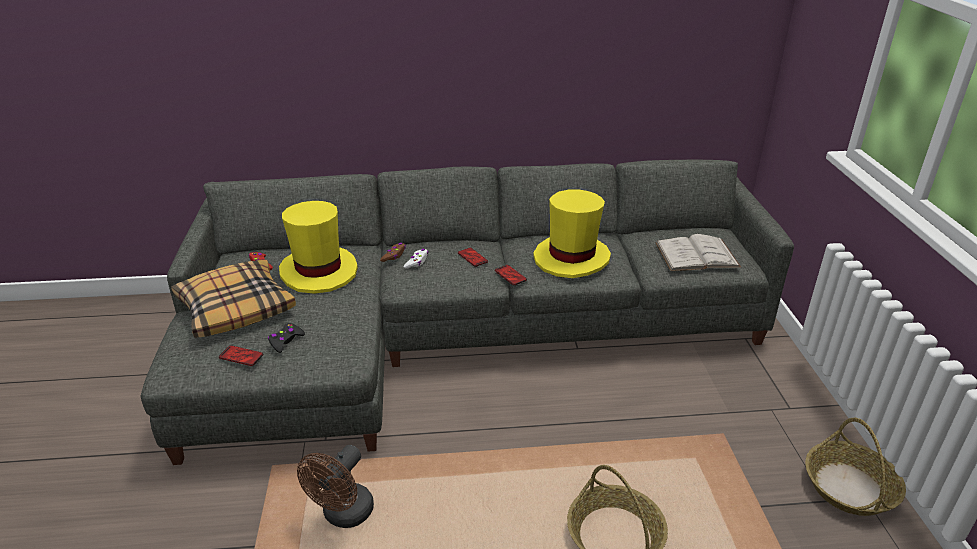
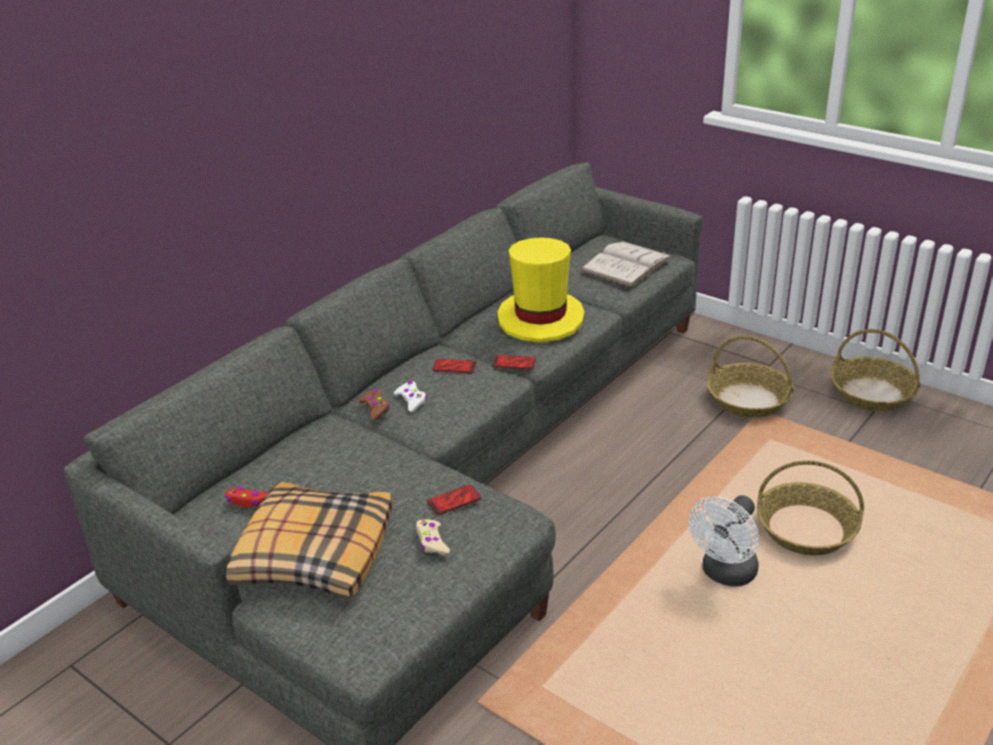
camera: 45 degrees left, 0 degrees up
(241, 356) = (417, 584): phone -> phone (454, 500)
(286, 341) = (432, 542): black game controller -> beige game controller
(319, 271) = (332, 466): yellow hat -> none
(343, 515) = (609, 681): brown fan -> none
(510, 517) = (725, 574): none -> white fan
(728, 421) = (749, 400): none -> basket

